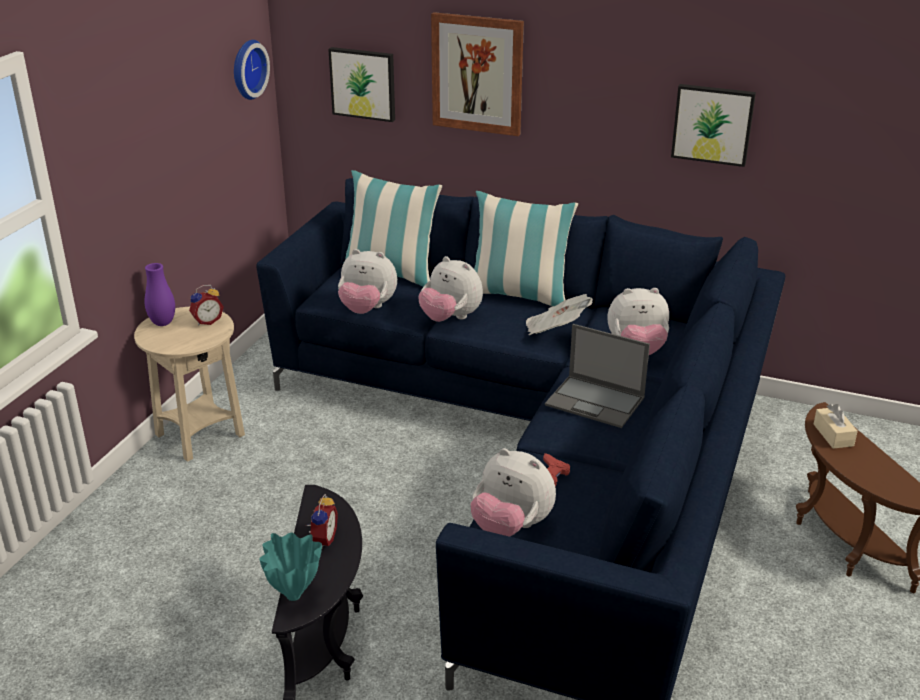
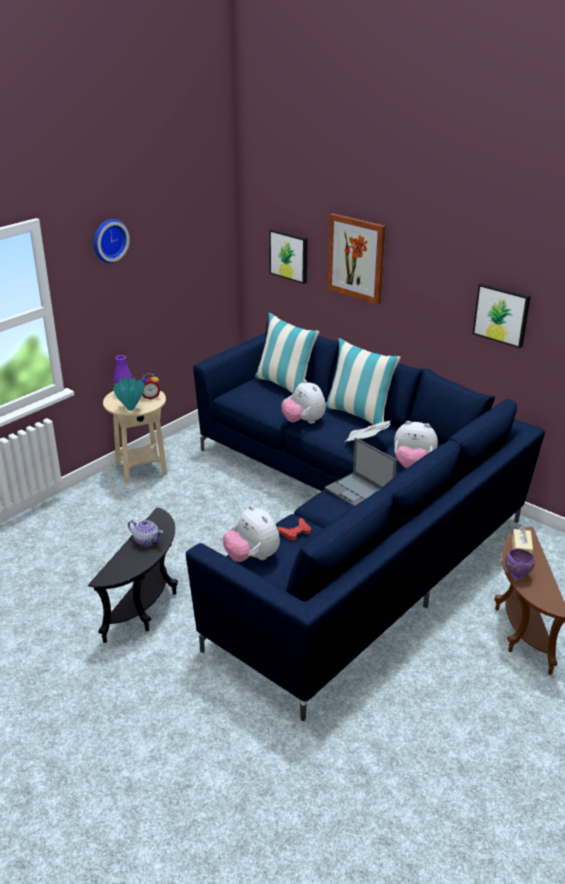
camera: 20 degrees right, 0 degrees up
(246, 69) = (215, 237): wall clock -> wall clock (108, 240)
(294, 596) = (111, 568): turquoise vase -> turquoise vase (130, 409)
(322, 539) = (146, 541): alarm clock -> teapot
(367, 309) = (254, 406): plush toy -> none
(853, 470) = (517, 575): none -> purple bowl

